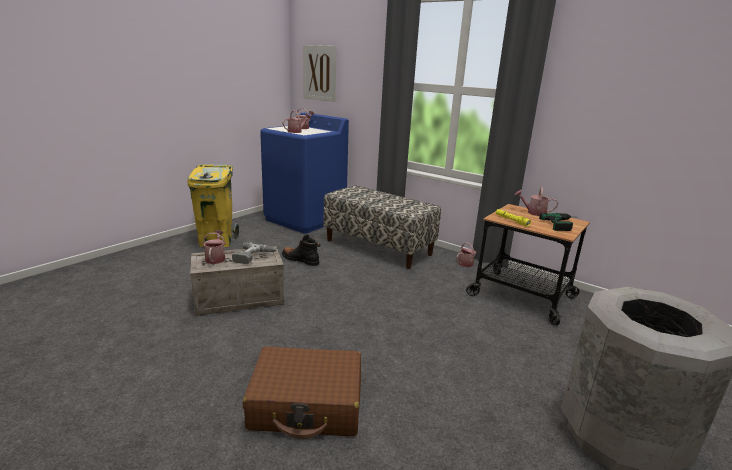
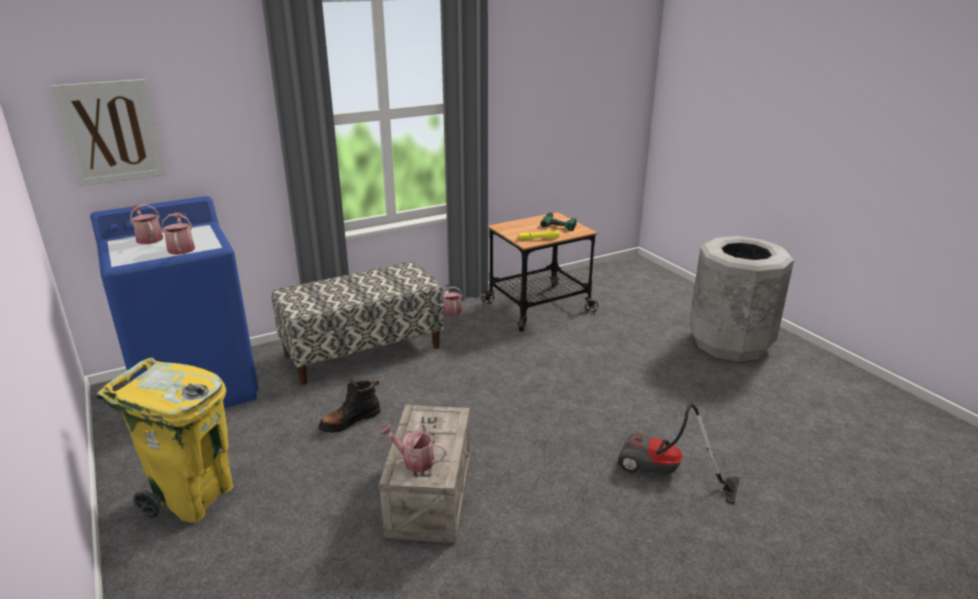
camera: 65 degrees left, 5 degrees up
(254, 257) = (433, 427): power drill -> none
(307, 404) = (664, 474): brown suitcase -> vacuum cleaner
(533, 212) = (521, 224): watering can -> none

